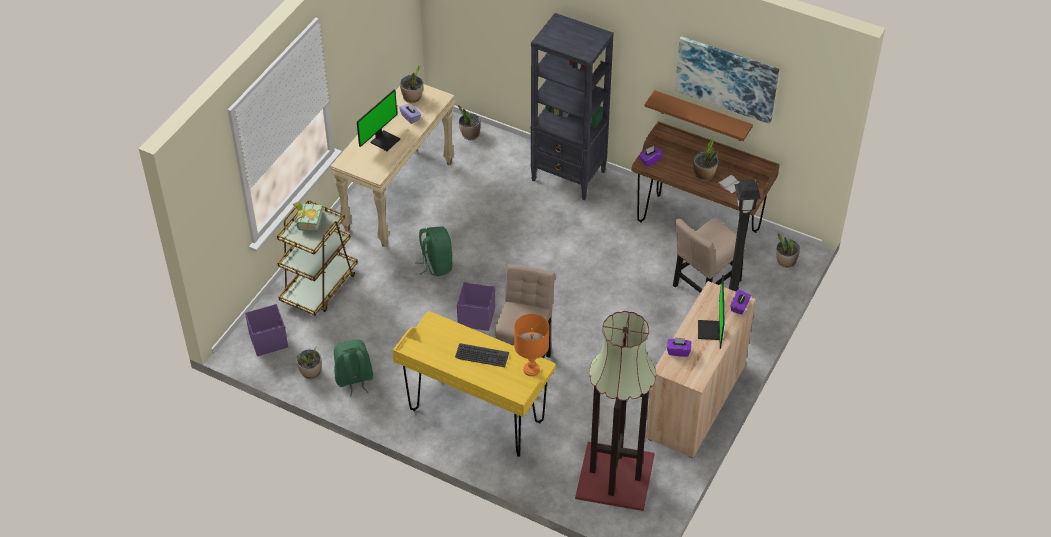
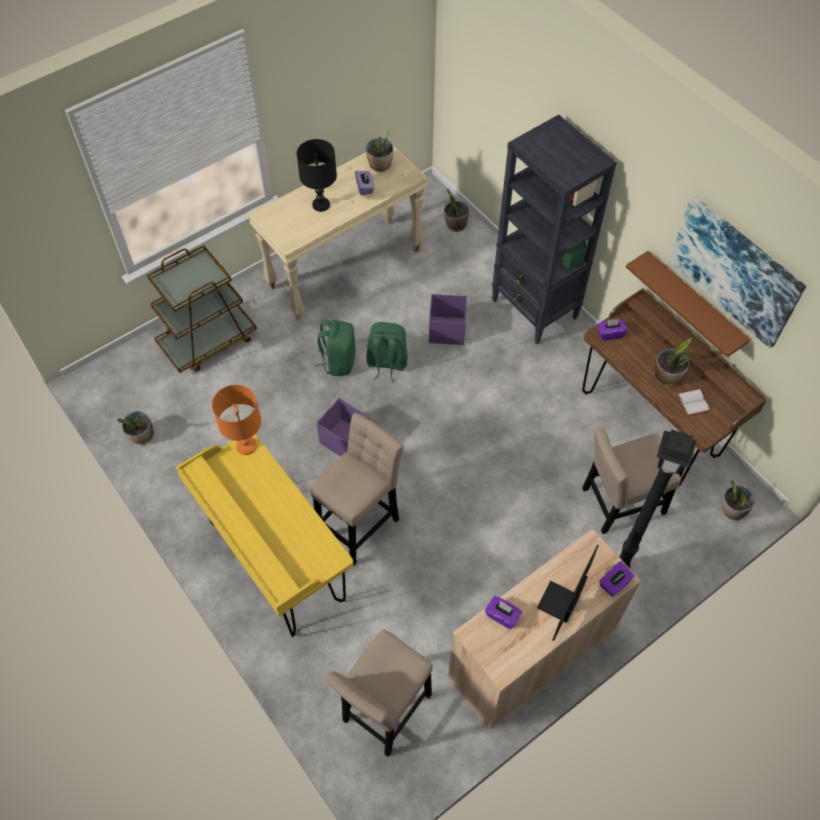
camera: 25 degrees right, 10 degrees up
(268, 341) = (123, 382): purple storage box -> purple storage box (446, 330)
(307, 222) = (190, 270): book -> none
(354, 379) = (179, 463): green backpack -> green backpack (386, 363)
(384, 140) = (321, 204): monitor -> black table lamp
(481, 356) = (275, 514): keyboard -> none
(531, 369) = (320, 557): orange table lamp -> orange table lamp (246, 446)
(613, 477) = (384, 712): floor lamp -> beige stool

